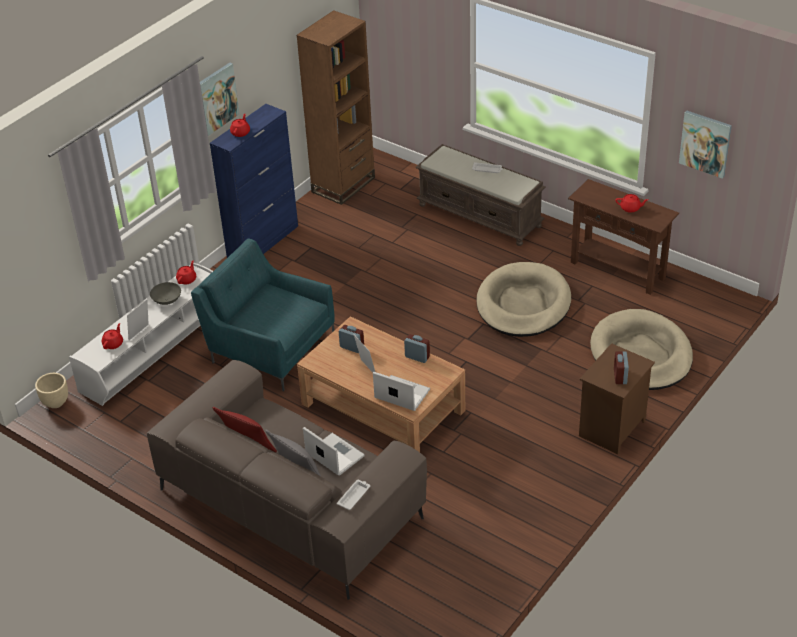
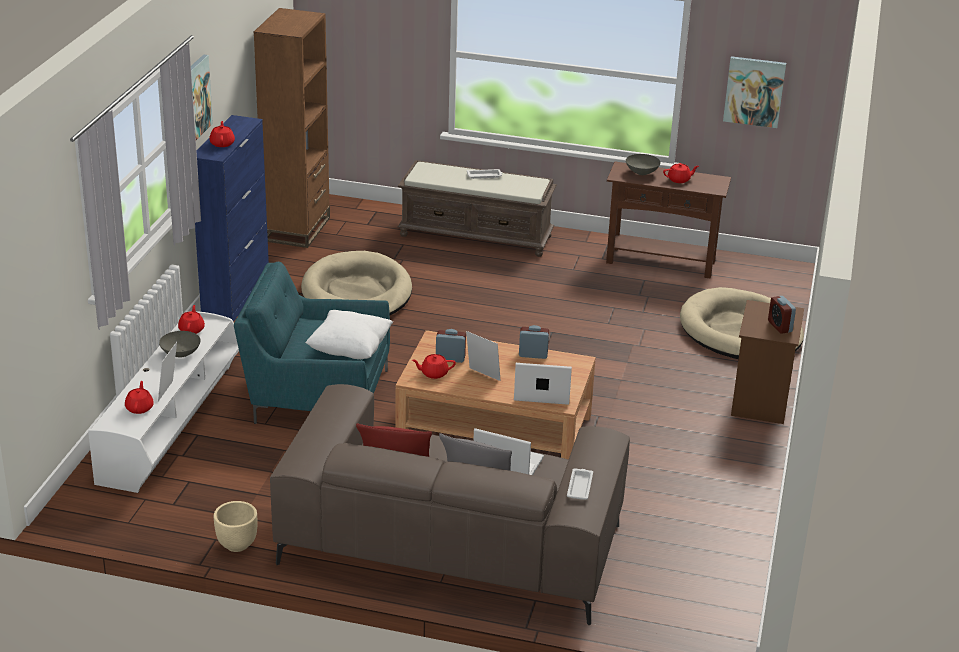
camera: 25 degrees left, 10 degrees down
(55, 403) = (70, 501): beige planter -> beige planter (236, 545)
(284, 323) = (349, 350): none -> white pillow
(331, 359) = (434, 373): none -> red teapot
(523, 304) = (582, 307): beige dog bed -> beige dog bed (357, 293)
(603, 195) = (642, 172): none -> grey bowl

